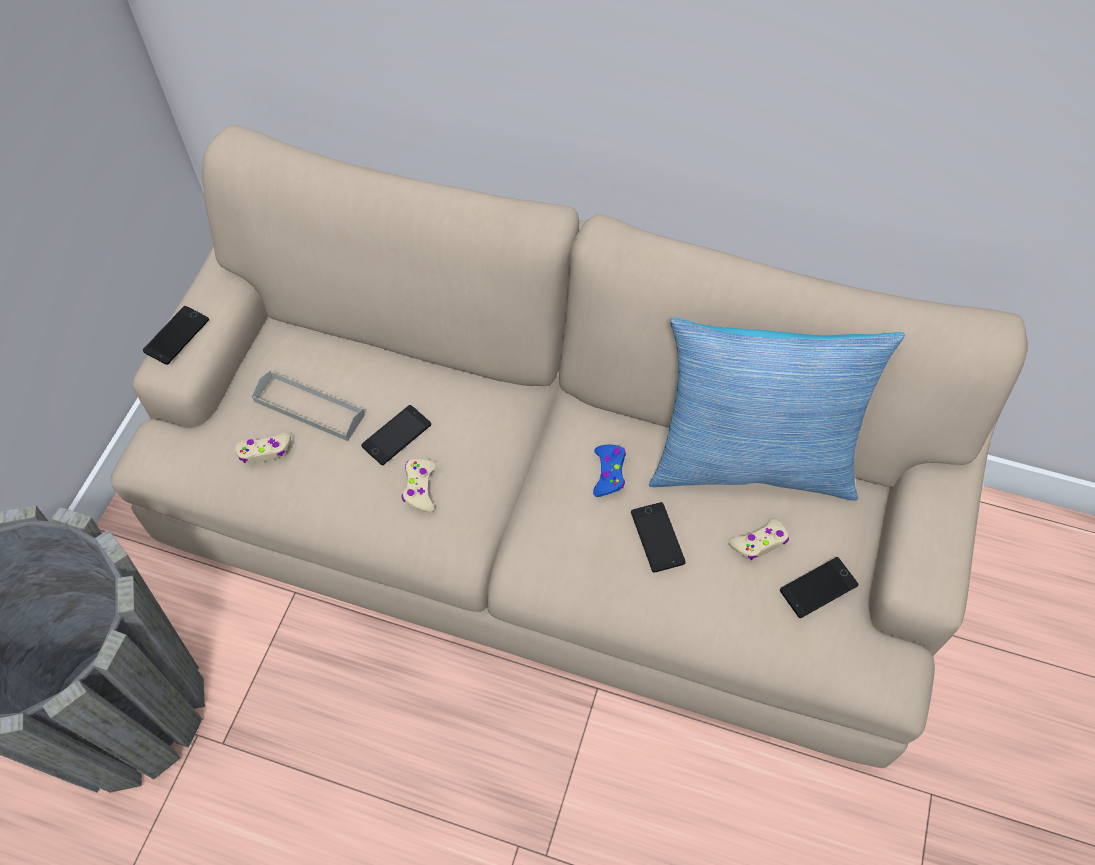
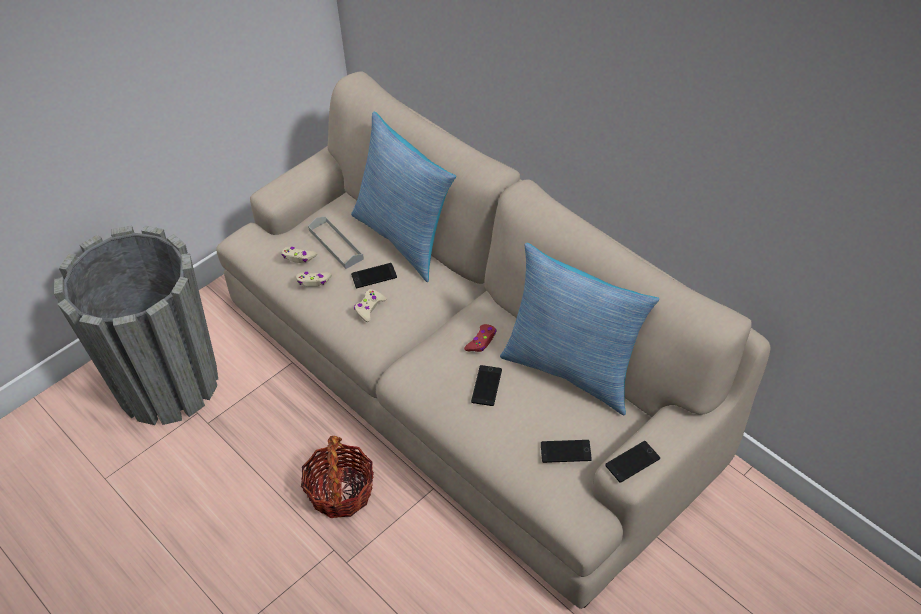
camera: 30 degrees right, 10 degrees down
(176, 335) = (285, 179): phone -> phone (632, 462)
(405, 356) = (405, 237): none -> pillow
(477, 754) = (341, 491): none -> basket
(609, 473) = (481, 341): blue game controller -> red game controller
(759, 543) = (546, 413): beige game controller -> beige game controller (314, 281)

